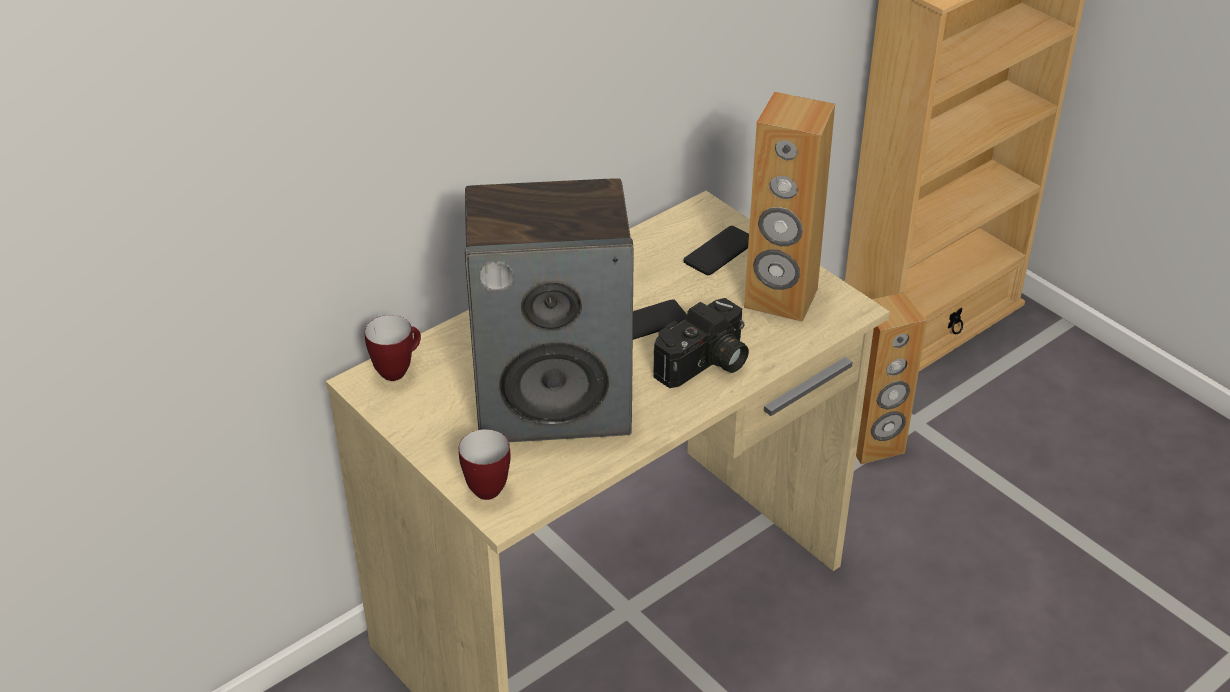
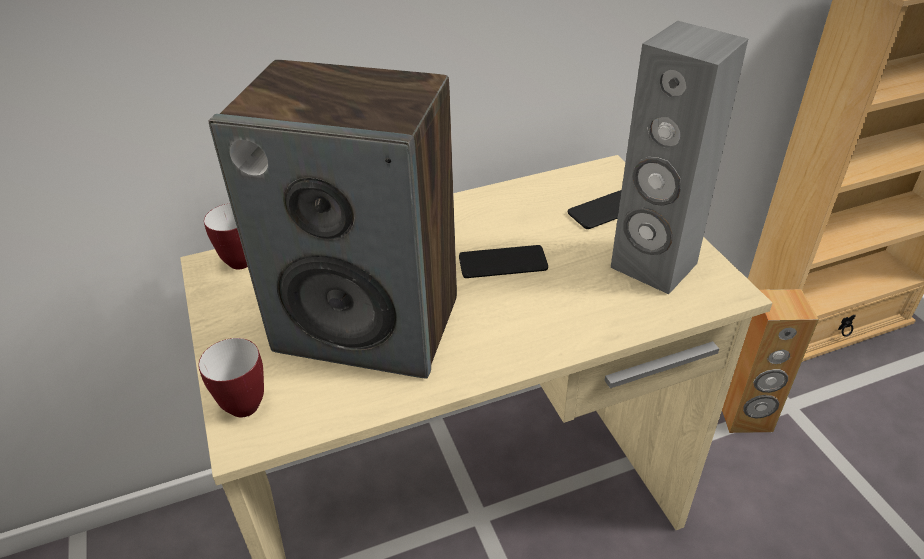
camera: 20 degrees right, 0 degrees up
(705, 365) = (544, 319): camera -> none
(780, 299) = (653, 266): brown speaker -> grey speaker

